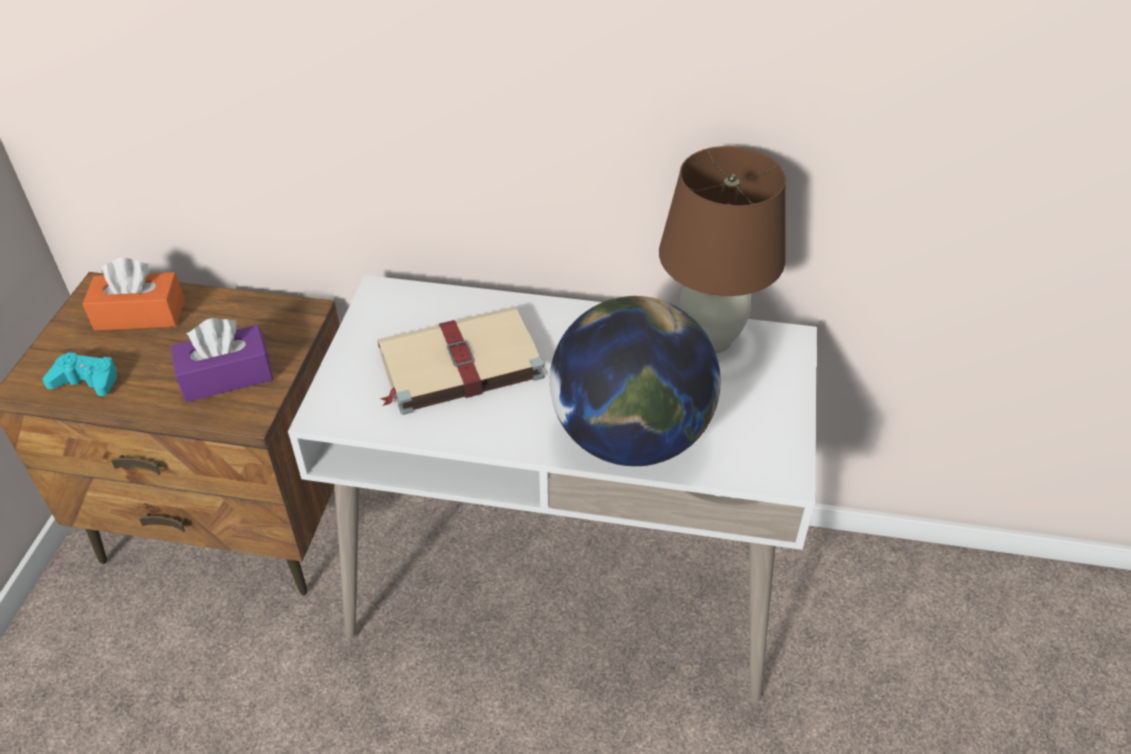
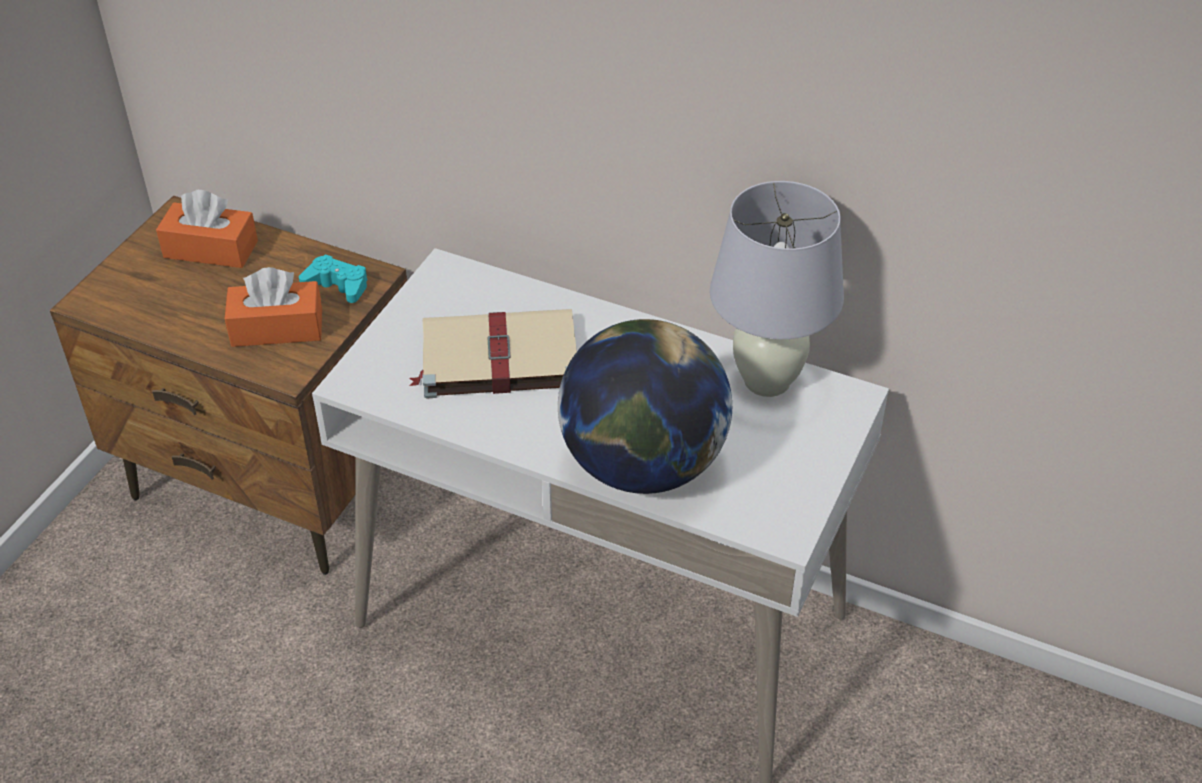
camera: 15 degrees right, 0 degrees up
(86, 380) = (144, 307): turquoise game controller -> turquoise game controller (337, 285)
(226, 376) = (277, 328): purple tissue box -> orange tissue box
(710, 340) = (766, 381): brown table lamp -> white table lamp

